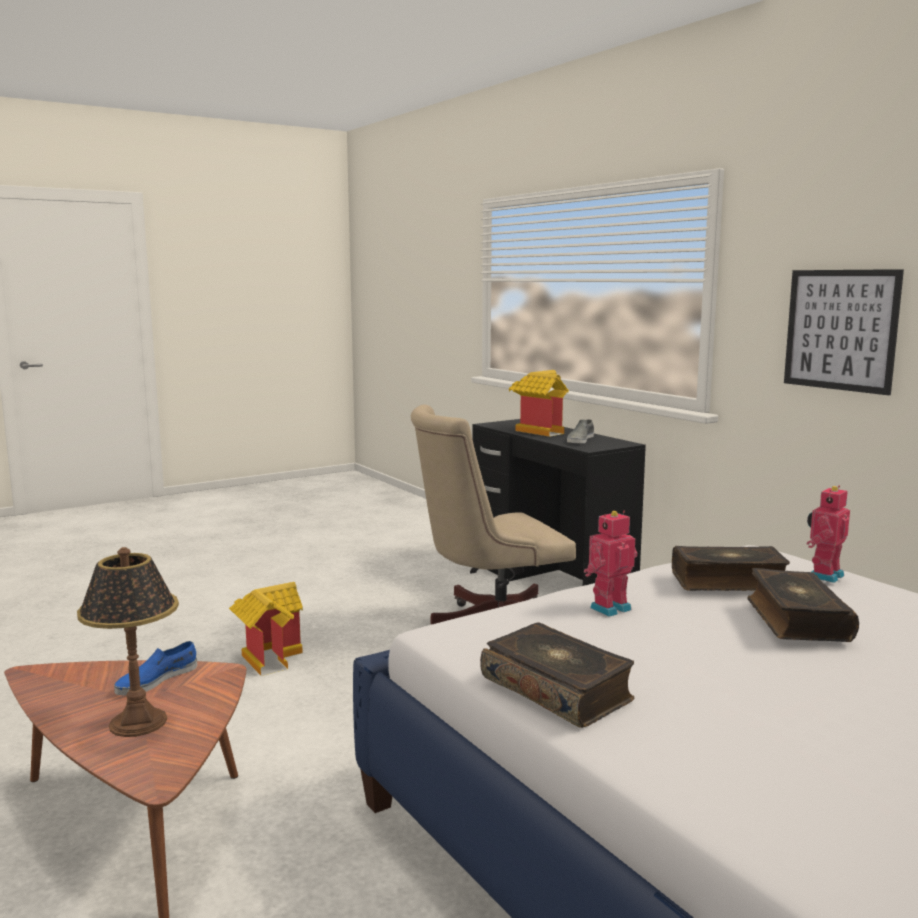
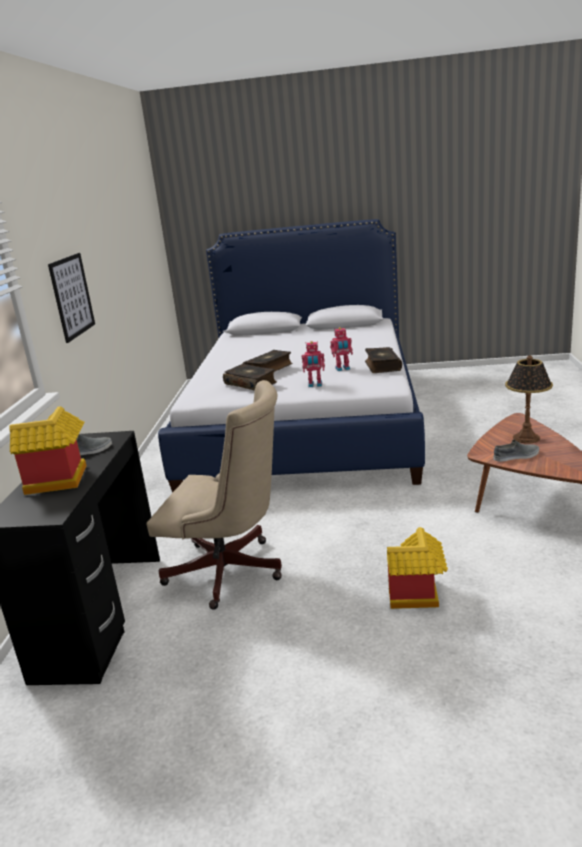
camera: 140 degrees left, 10 degrees up
(156, 680) = (516, 456): blue shoe -> grey shoe
(823, 575) = (209, 381): toy robot -> toy robot (343, 369)

